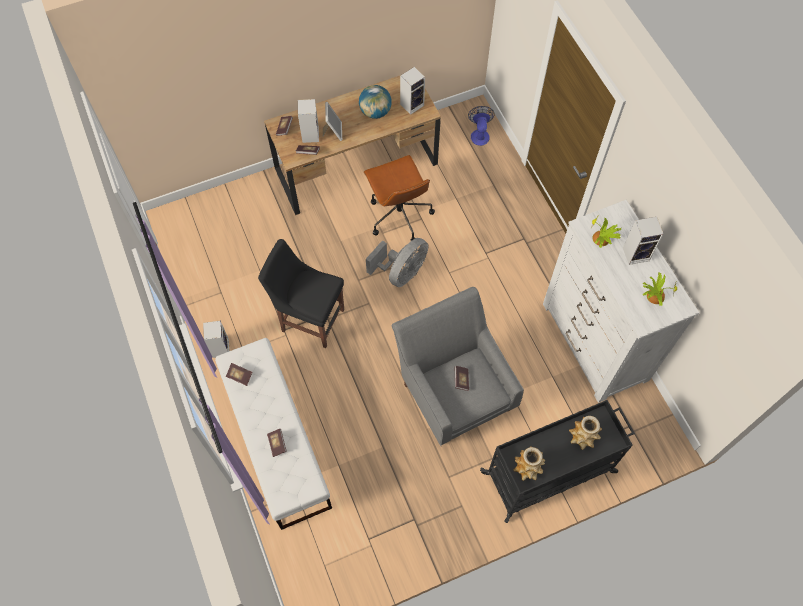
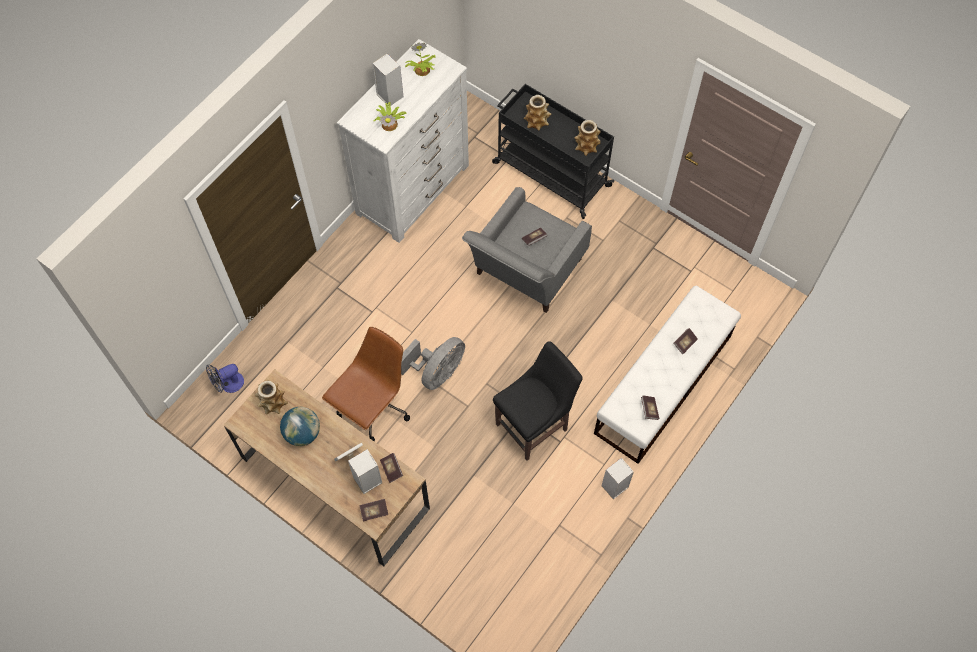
camera: 120 degrees left, 0 degrees up
(310, 319) = (534, 425): black chair -> black chair turned 120 degrees counterclockwise
(401, 273) = (437, 372): grey fan -> grey fan turned 120 degrees clockwise
(412, 104) = (273, 403): speaker -> vase

